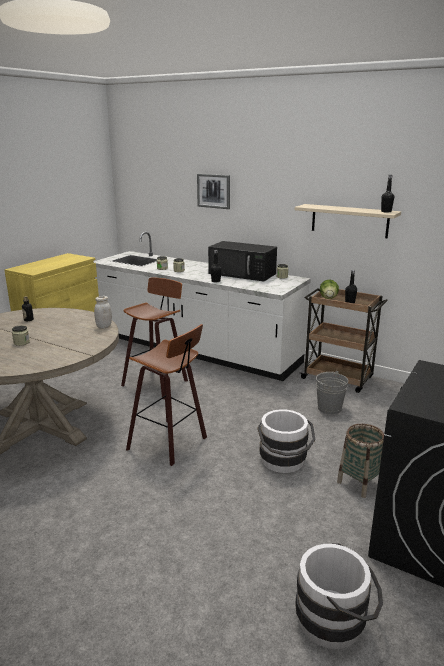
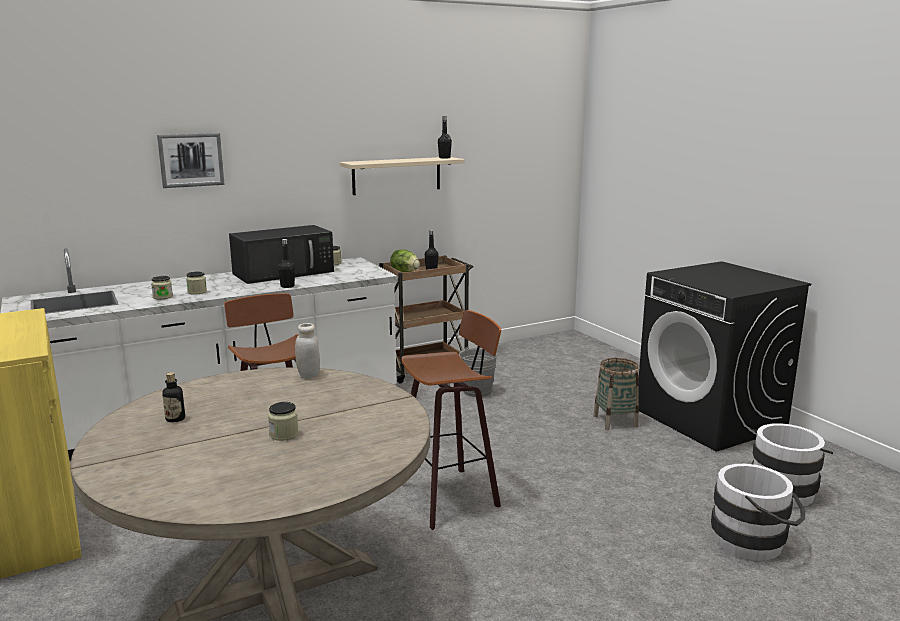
camera: 60 degrees left, 5 degrees down
(283, 462) = (553, 443): white bucket -> white bucket (754, 542)

